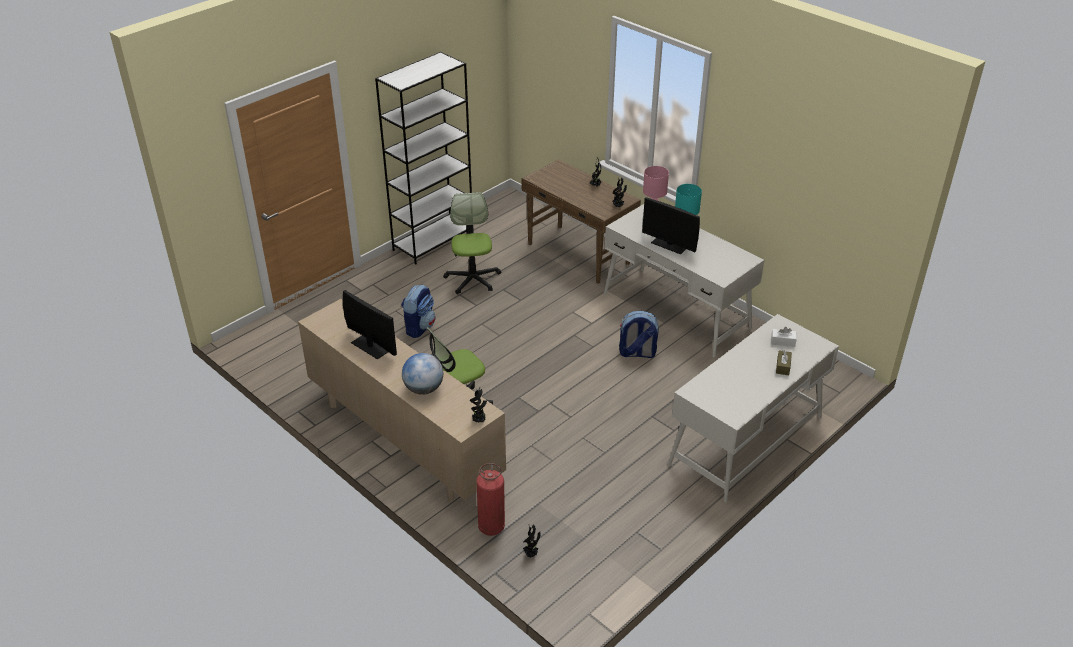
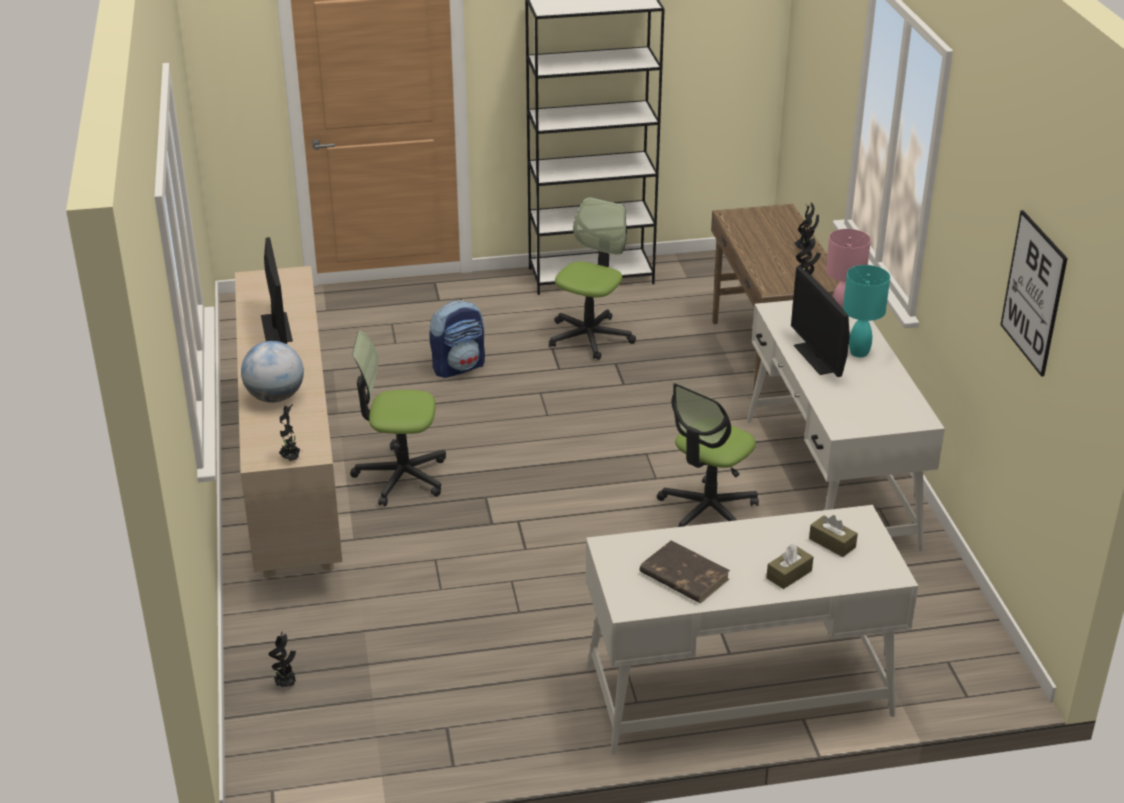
camera: 35 degrees right, 5 degrees down
(491, 527) = (277, 629): fire extinguisher -> none
(637, 353) = (708, 511): backpack -> office chair
(740, 390) = (683, 576): none -> brown book
(783, 341) = (832, 543): white tissue box -> brown tissue box
(823, 174) = (1033, 293): none -> picture

